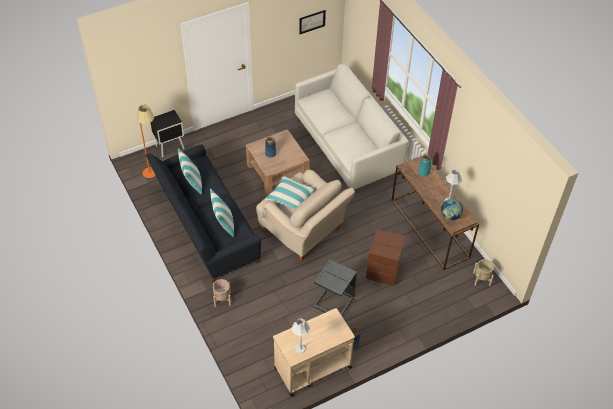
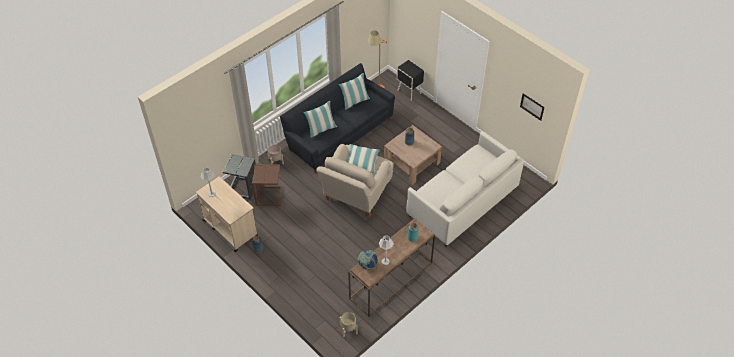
camera: 75 degrees right, 0 degrees up
(332, 302) = (292, 227): grey side table -> grey side table (242, 187)
(384, 270) = (335, 255): brown side table -> brown side table (269, 196)

